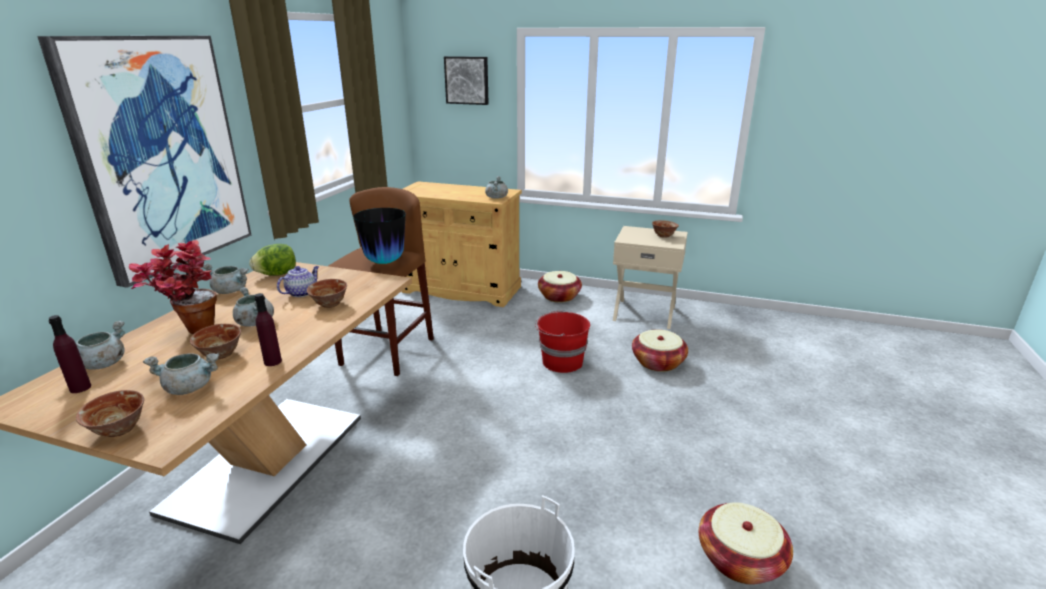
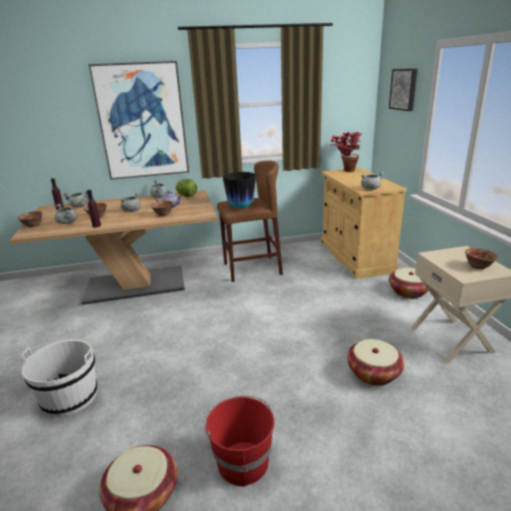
camera: 60 degrees right, 0 degrees up
(190, 332) = (114, 206): potted plant -> potted plant (345, 170)
(561, 362) = (313, 327): red bucket -> red bucket (242, 461)

